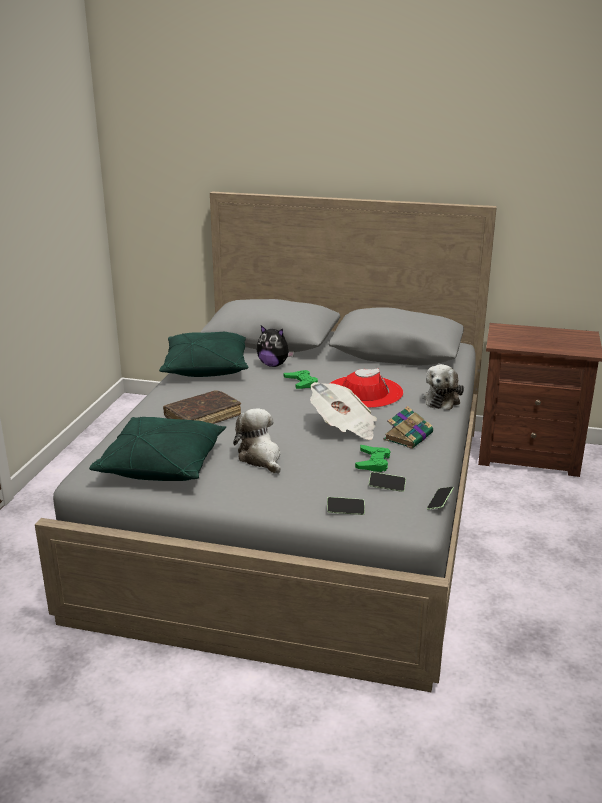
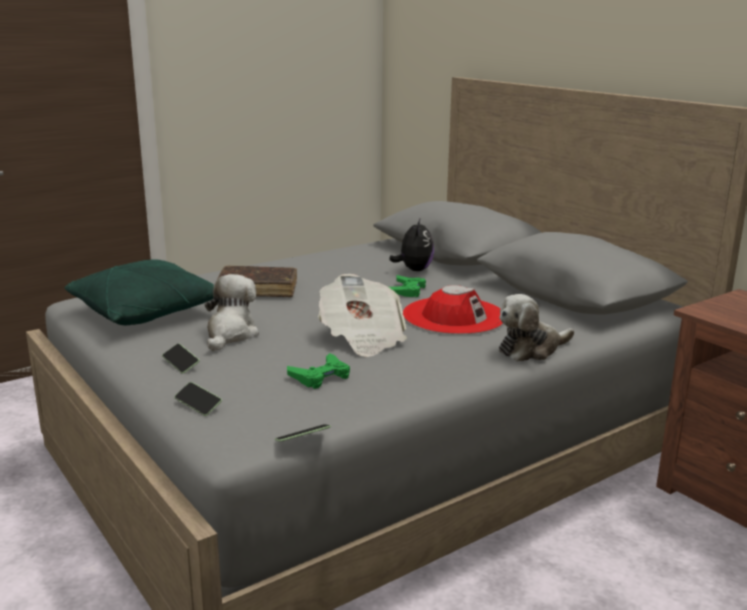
camera: 40 degrees right, 5 degrees down
(206, 367) = (347, 256): green pillow -> none
(273, 365) = (414, 270): plush toy -> plush toy turned 150 degrees counterclockwise
(387, 486) = (285, 402): phone -> phone (181, 364)
(409, 436) = (412, 368): book -> none

